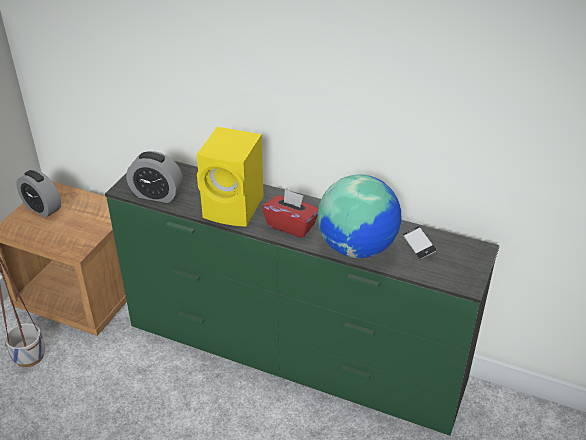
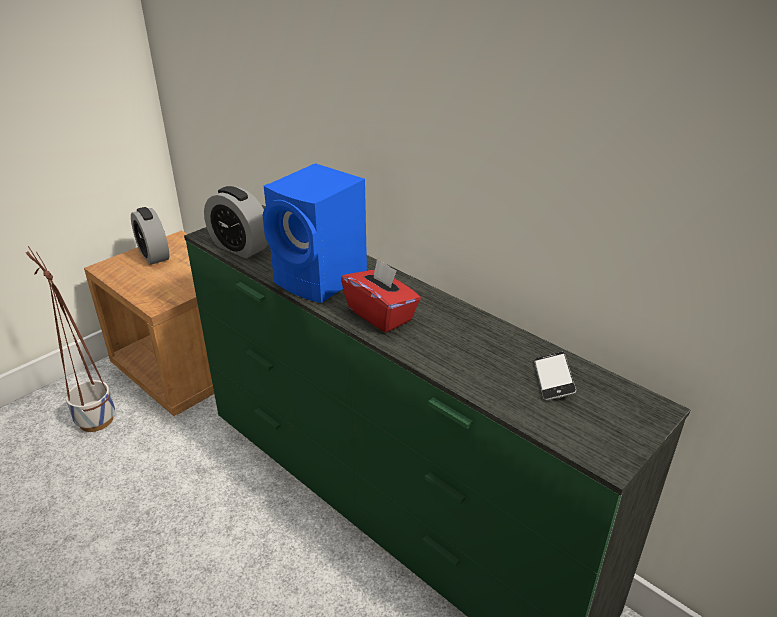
camera: 20 degrees right, 5 degrees down
(235, 208) = (322, 280): yellow speaker -> blue speaker
(357, 247) = (457, 362): globe -> none

